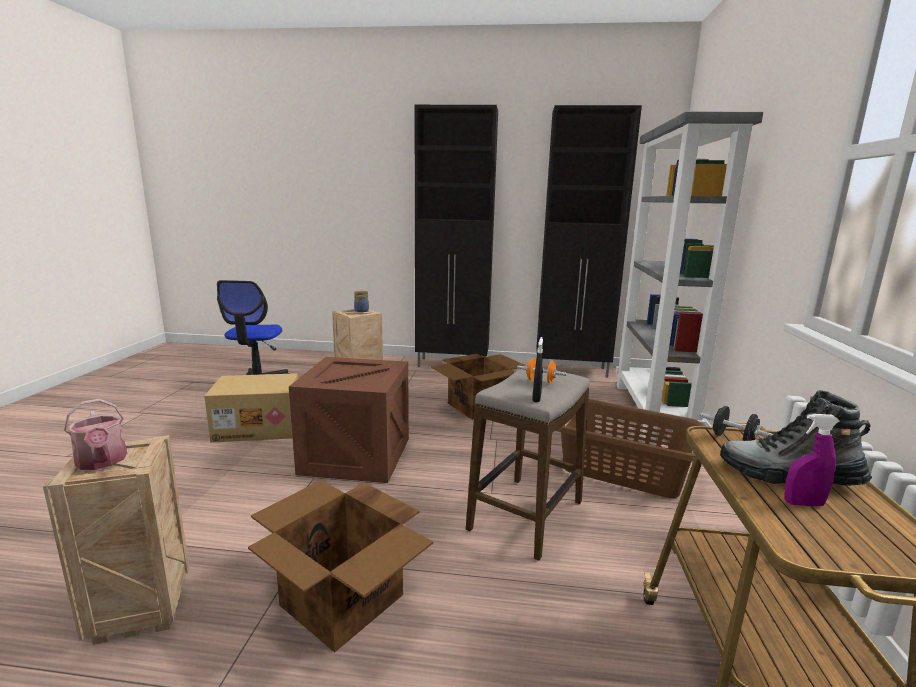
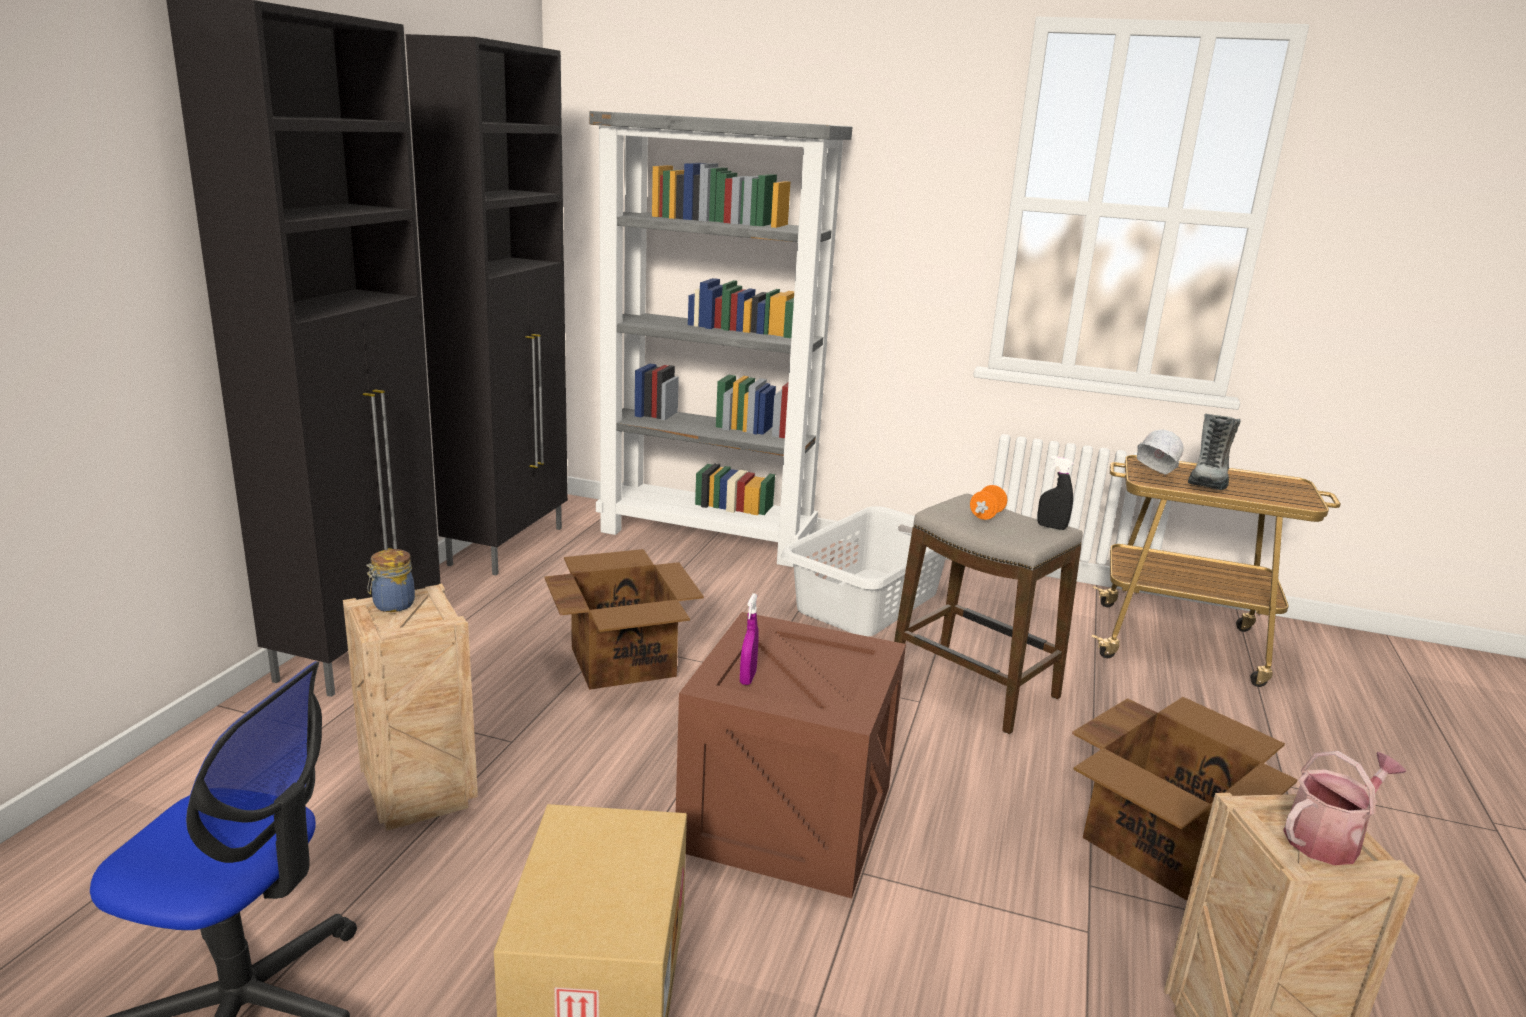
camera: 80 degrees left, 5 degrees up
(623, 470) = (869, 601): brown laundry basket -> grey laundry basket
(733, 439) = (1152, 476): black dumbbell -> white hard hat
(803, 503) = (1247, 489): purple spray bottle -> purple spray bottle (748, 678)

